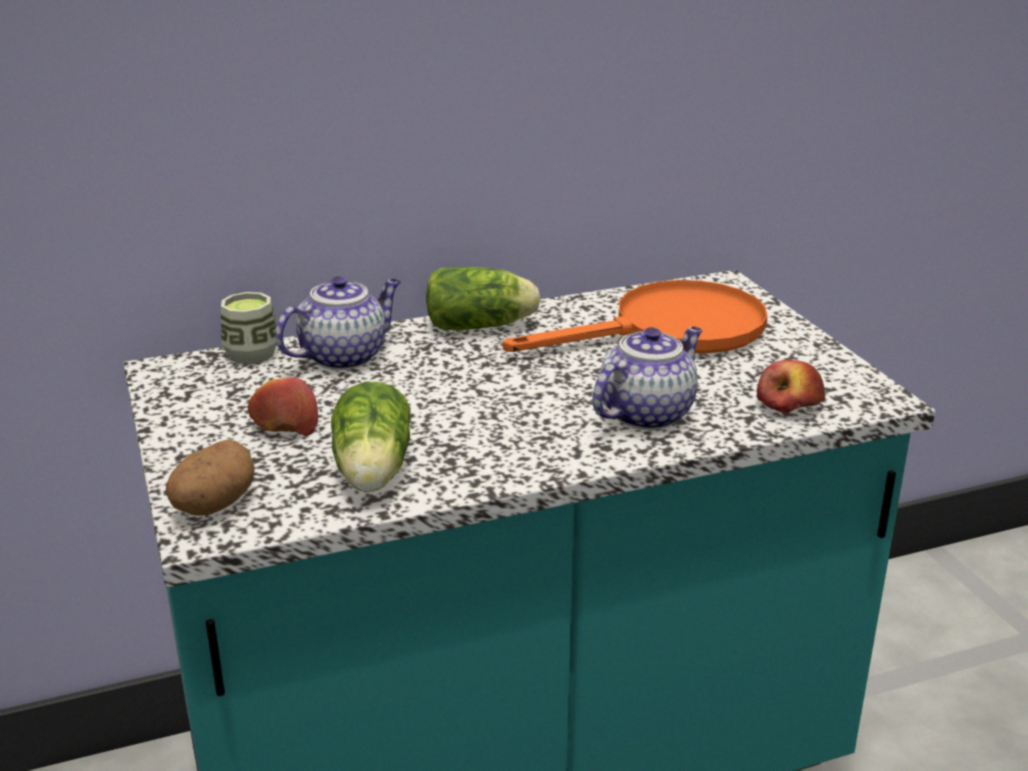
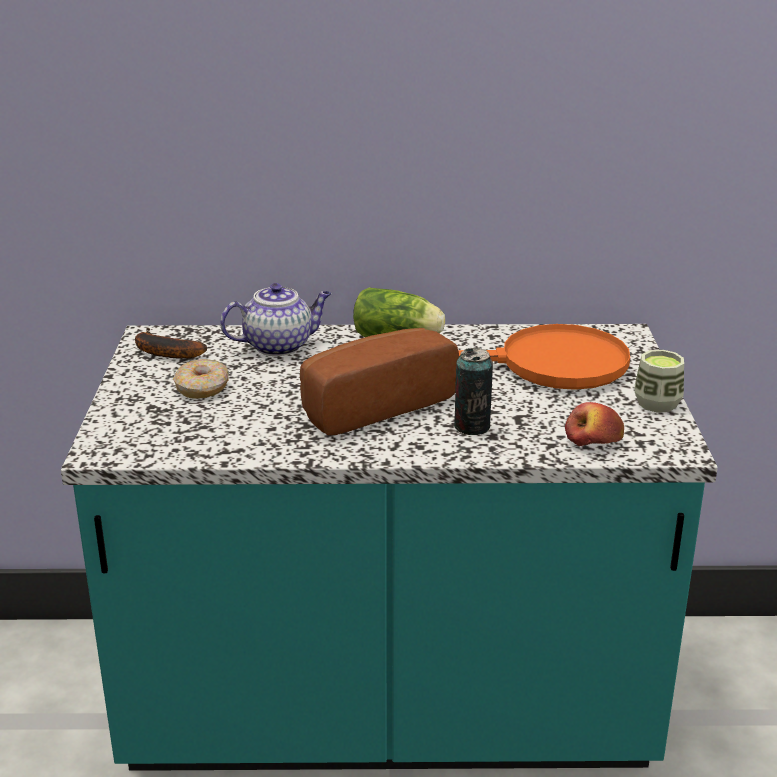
camera: 20 degrees right, 0 degrees up
(197, 387) = (162, 352): none -> banana
(213, 505) = (117, 435): potato -> none
(251, 354) = (215, 334): cup -> cup (657, 403)
(284, 424) = (202, 388): apple -> donut
(372, 473) = (237, 434): lettuce -> none
(512, 407) = (372, 404): none -> bread
(646, 413) = (472, 427): teapot -> can

